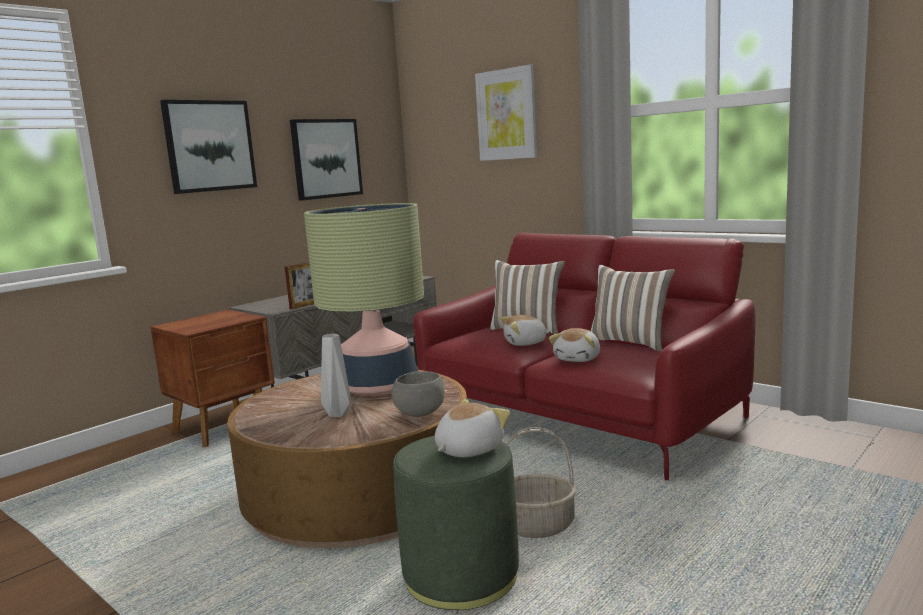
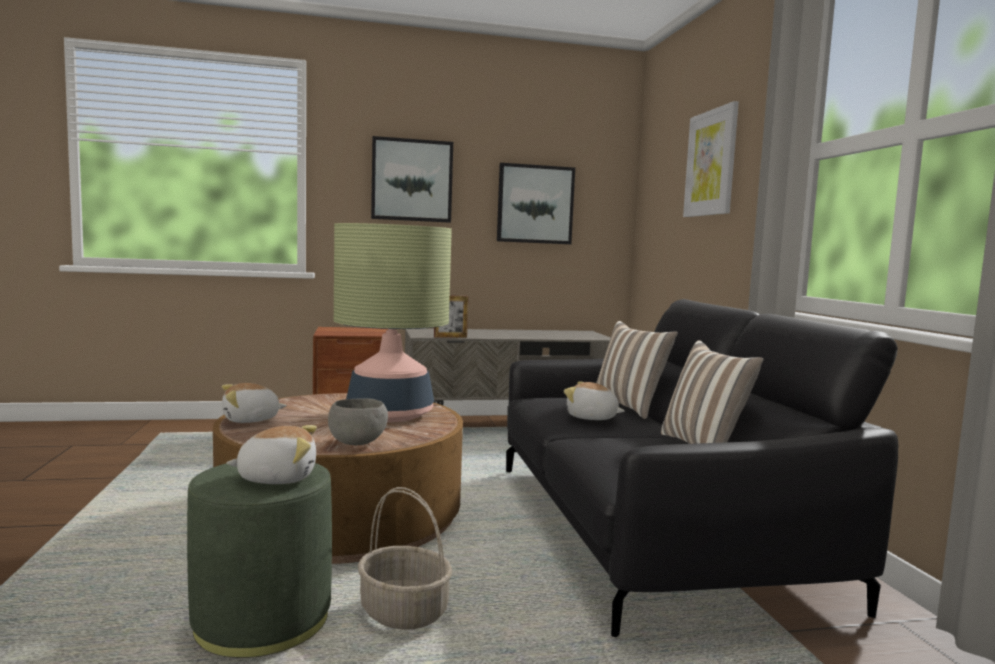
camera: 35 degrees right, 5 degrees down
(337, 414) = (308, 423): grey vase -> none
(578, 359) = (601, 445): plush toy -> plush toy (251, 420)
(578, 416) = (649, 529): red sofa -> black sofa

